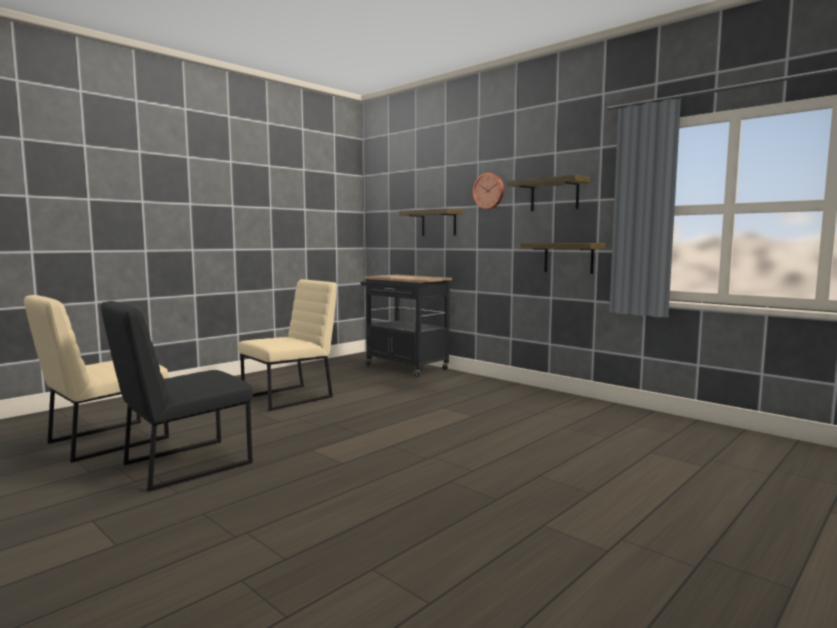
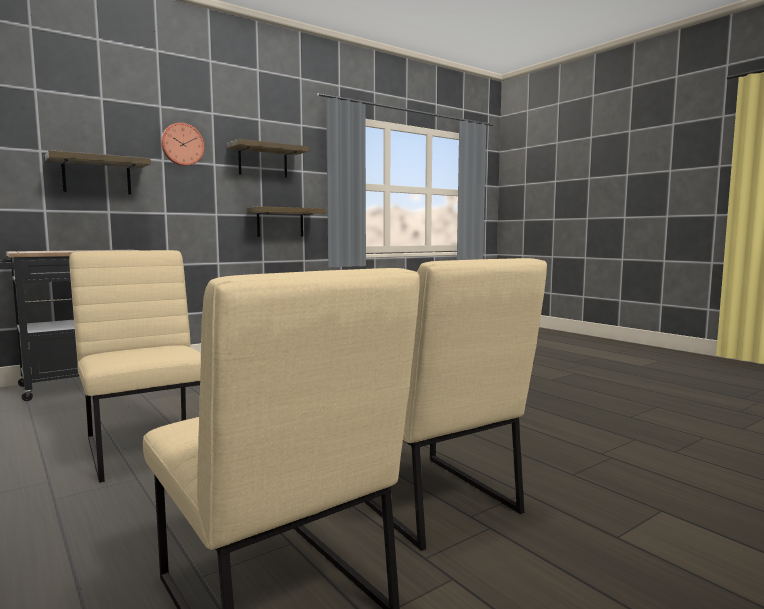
camera: 80 degrees left, 0 degrees up
(183, 464) = (430, 500): black chair -> beige chair

